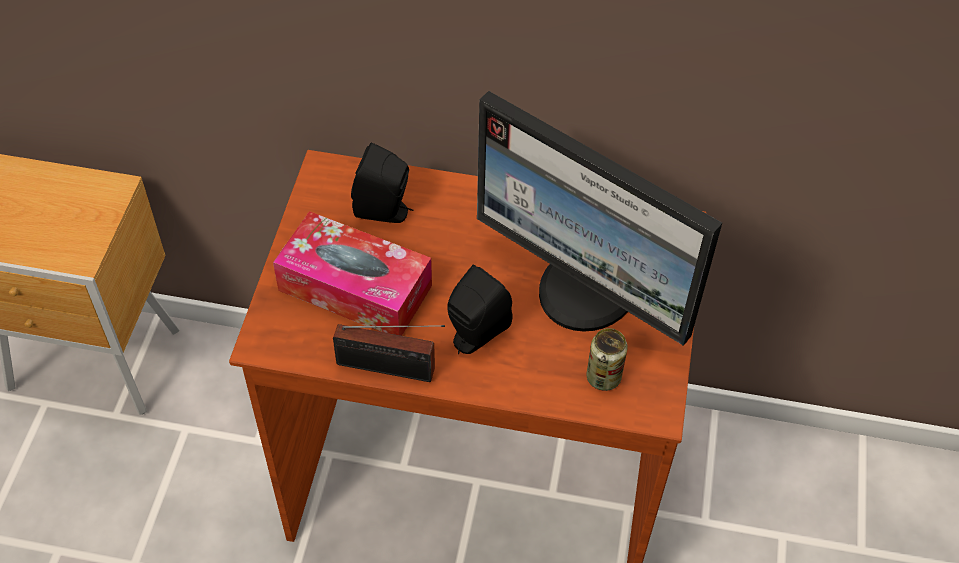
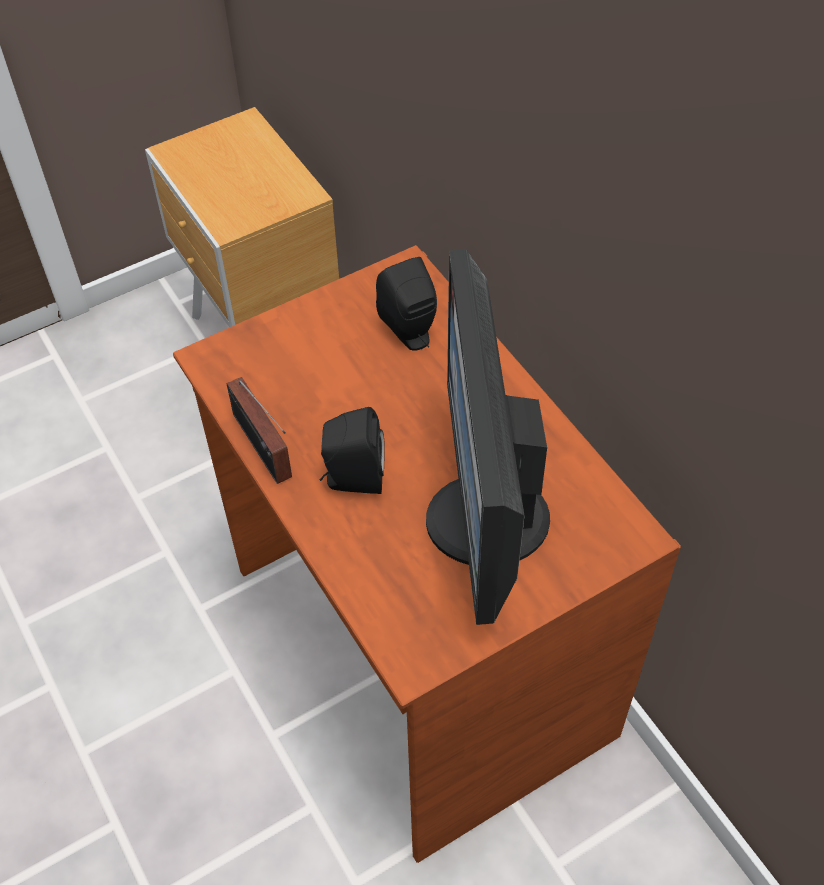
camera: 50 degrees right, 0 degrees up
(355, 288) = (316, 371): tissue box -> none
(603, 377) = (406, 598): can -> none

